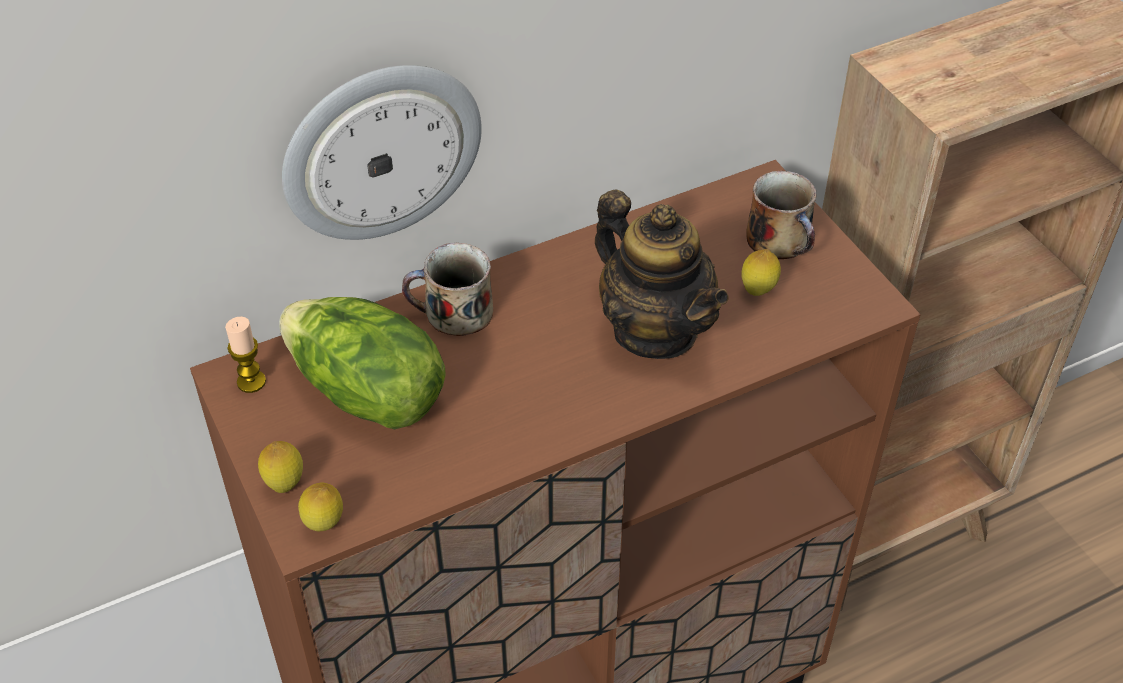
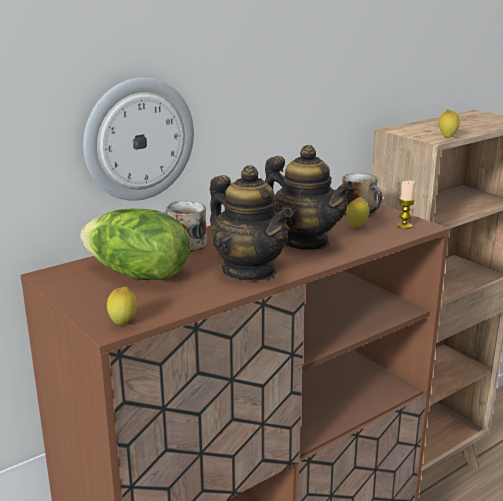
camera: 10 degrees left, 25 degrees down
(251, 382) = (62, 276): candle -> candle (404, 226)
(285, 484) = (92, 311): lemon -> lemon (447, 137)
(542, 406) = (249, 271): none -> teapot

